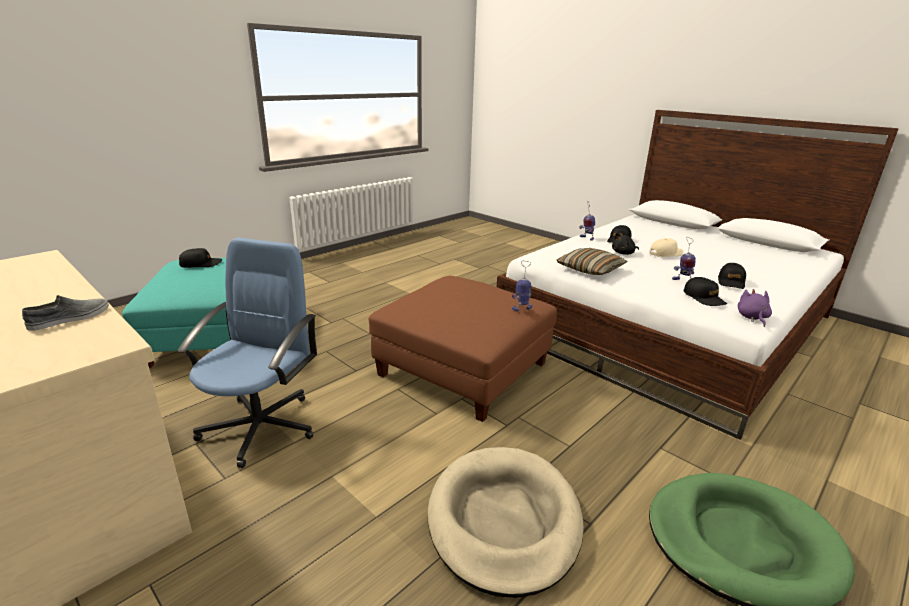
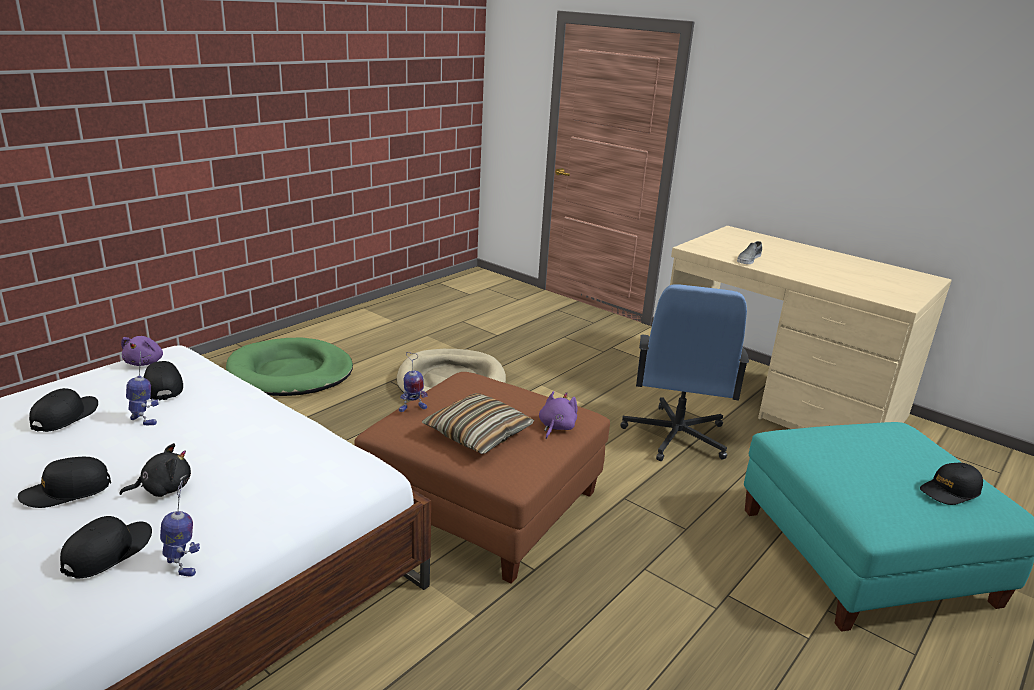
camera: 175 degrees right, 0 degrees up
(416, 299) = (556, 427): none -> purple plush toy
(590, 269) = (277, 442): pillow -> pillow (478, 434)
(665, 253) = (67, 491): beige cap -> black cap

